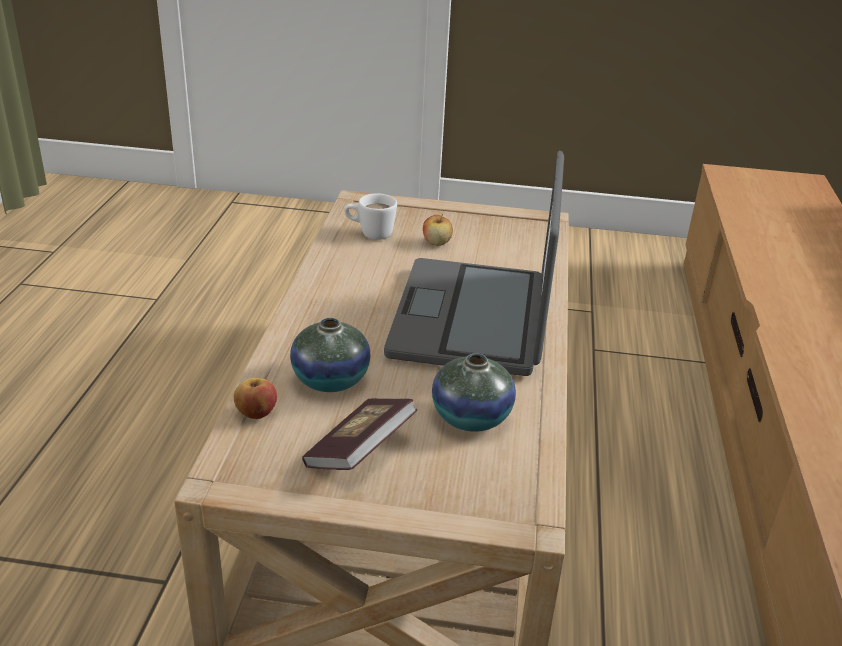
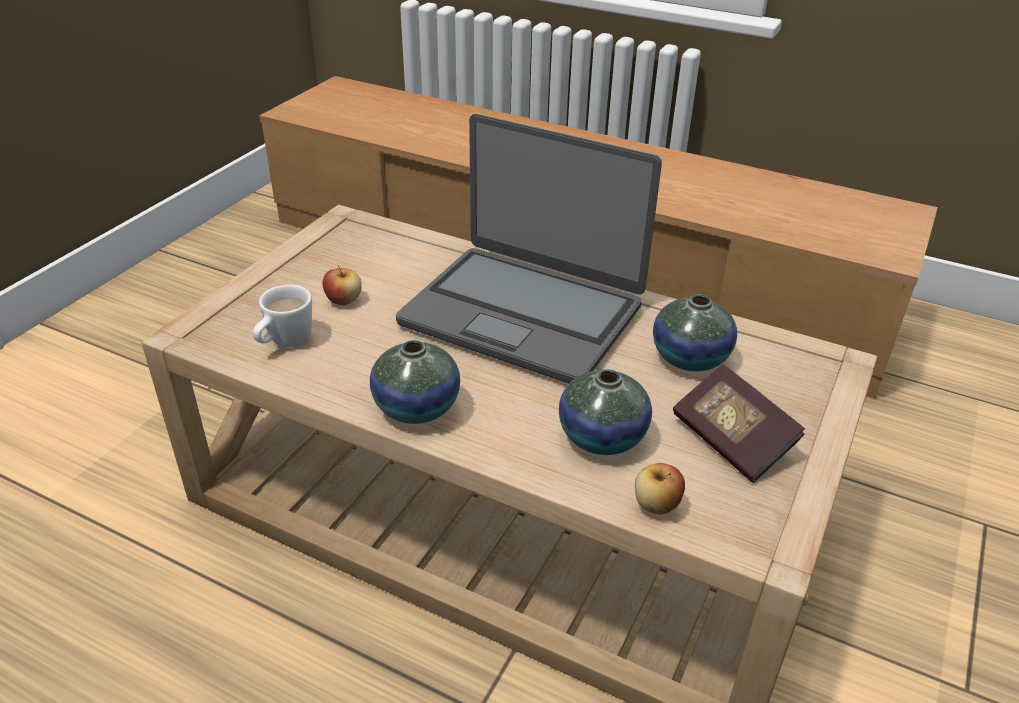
camera: 70 degrees left, 5 degrees up
(323, 293) = (416, 407): none -> vase

